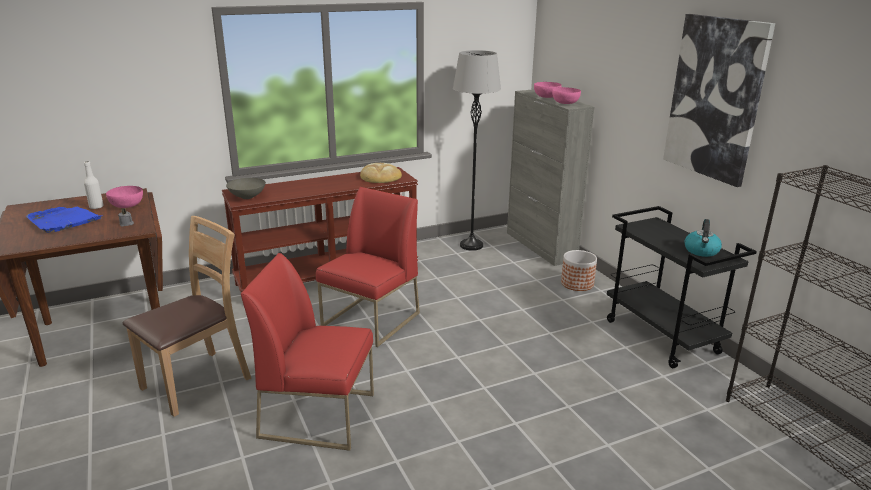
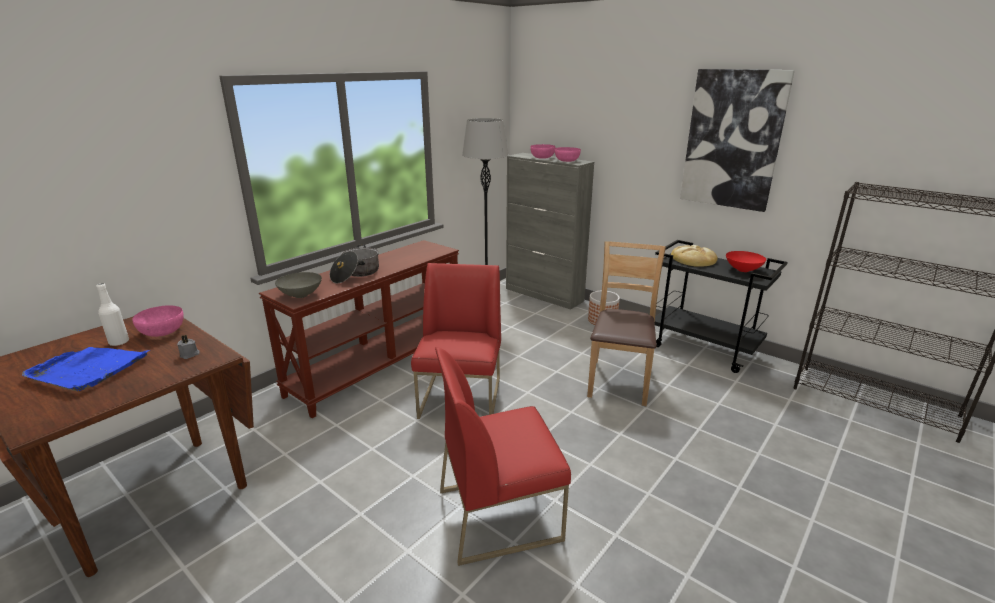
camera: 25 degrees left, 0 degrees up
(197, 382) = (331, 523): brown chair -> brown chair (619, 381)
(306, 187) = (356, 274): none -> cooking pot
(380, 177) = (419, 252): bread -> bread (693, 259)
(701, 251) = (743, 270): kettle -> red bowl

